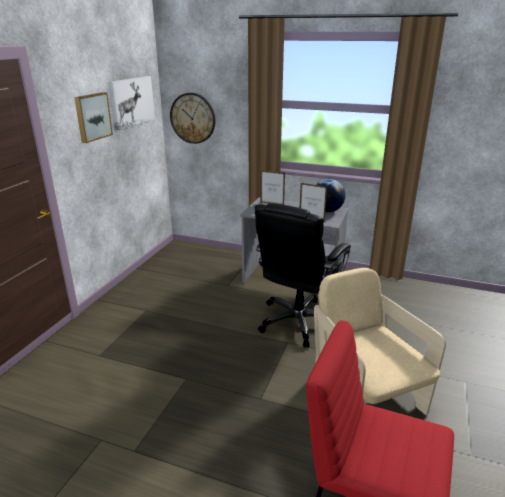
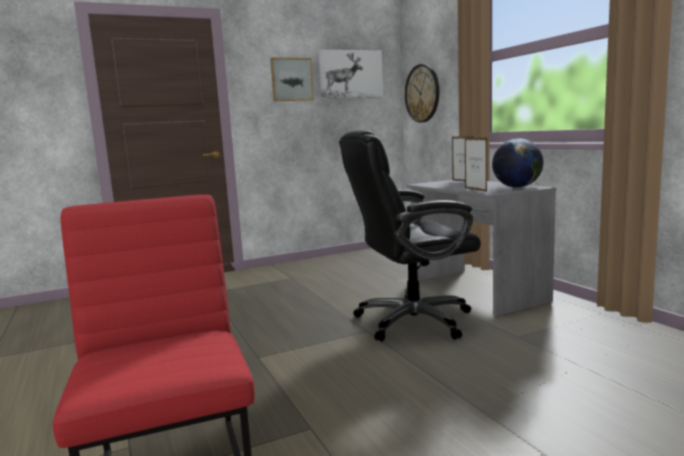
camera: 45 degrees right, 15 degrees down
(365, 396) = (360, 400): beige armchair -> none

